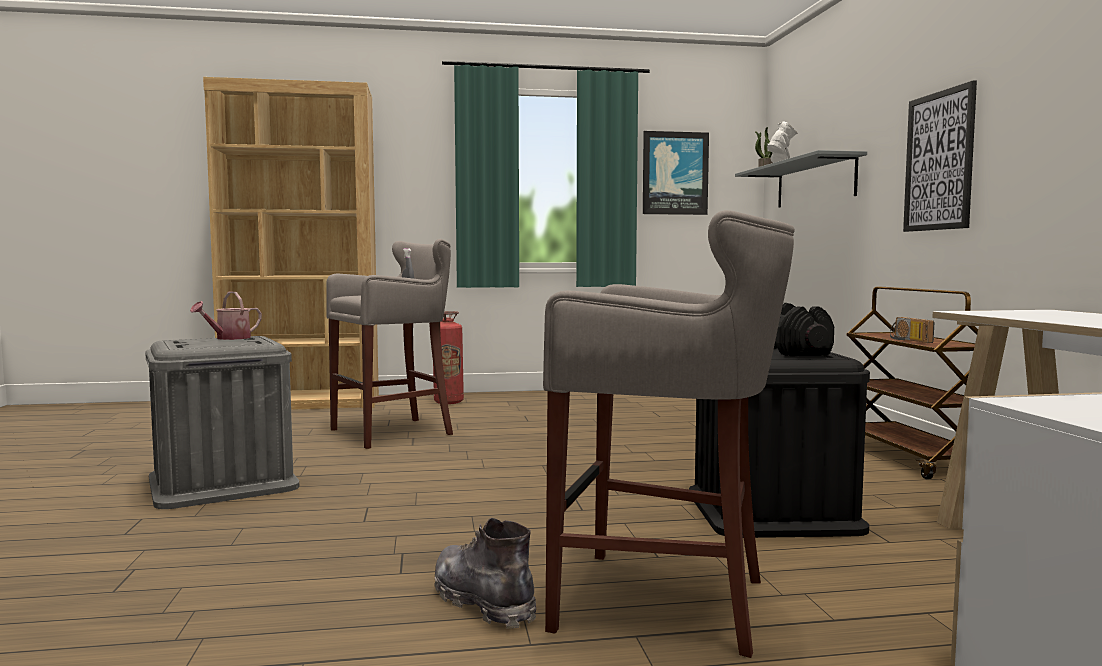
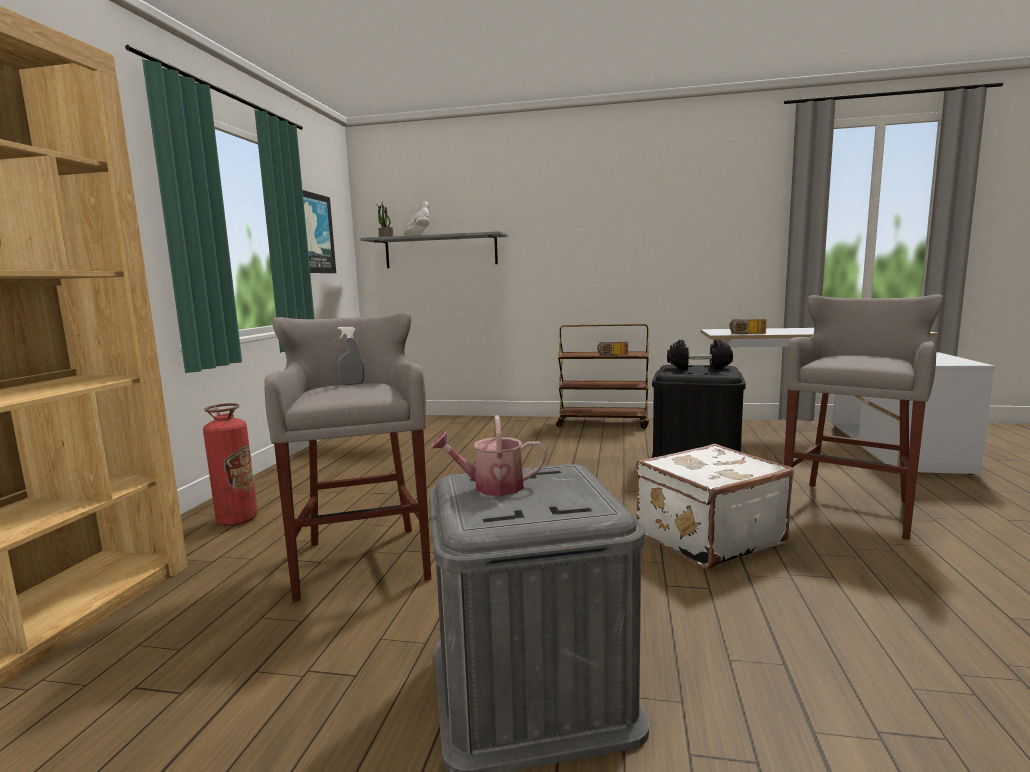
camera: 70 degrees left, 5 degrees up
(229, 338) = (491, 487): watering can -> watering can turned 120 degrees clockwise
(483, 602) = (874, 552): grey boot -> none
(488, 519) = (706, 537): none -> white suitcase
(939, 161) = (582, 247): picture -> none
(1000, 315) = (747, 333): none -> radio

